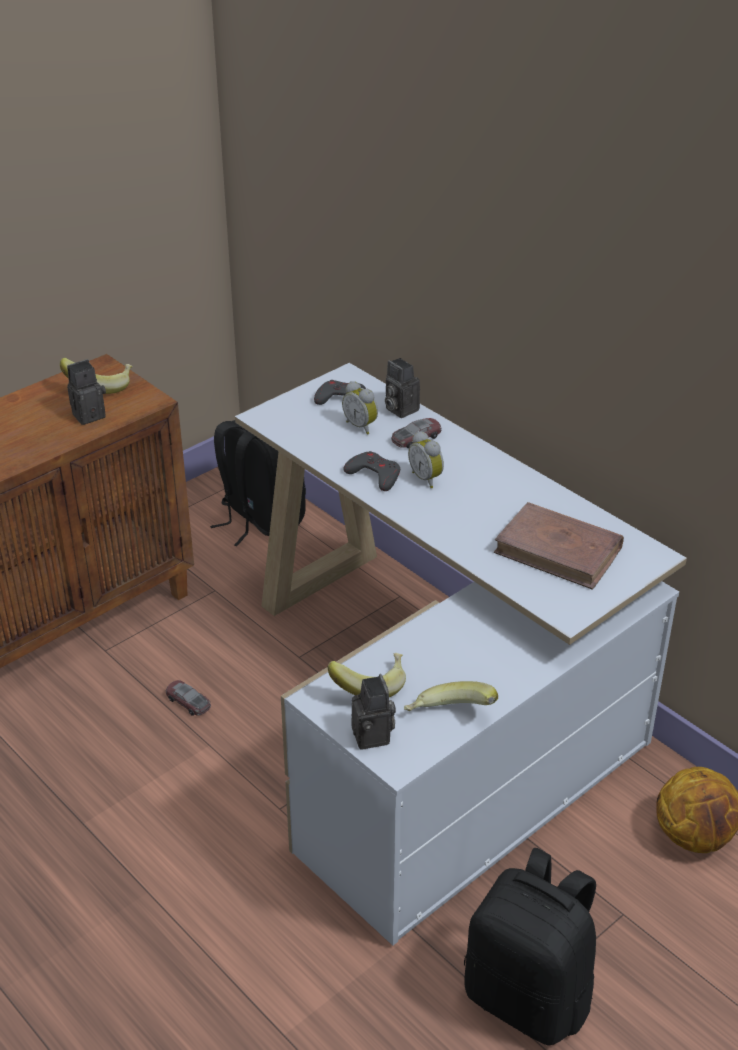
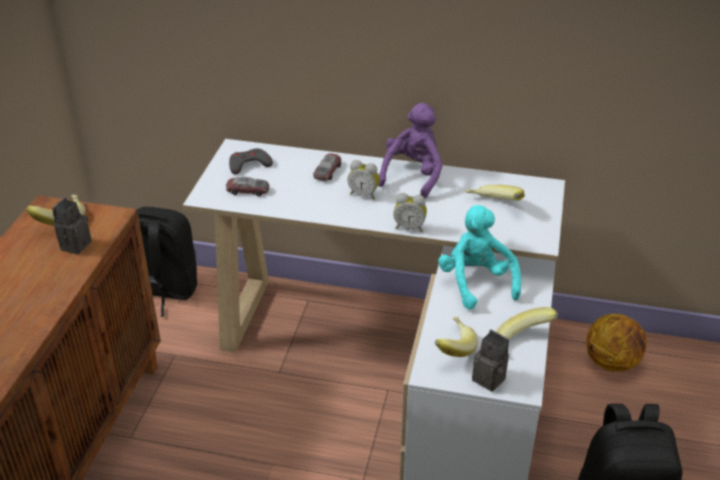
camera: 35 degrees left, 0 degrees up
(188, 702) = (230, 442): toy car -> toy car (247, 190)
(361, 426) = (282, 177): alarm clock -> alarm clock (409, 227)
(374, 475) = (327, 206): grey game controller -> none
(399, 409) = (295, 156): camera -> none
(473, 631) = (476, 282): none -> turquoise plush toy
(504, 480) = (413, 176): none -> purple plush toy
(559, 551) = (493, 206): brown book -> banana

